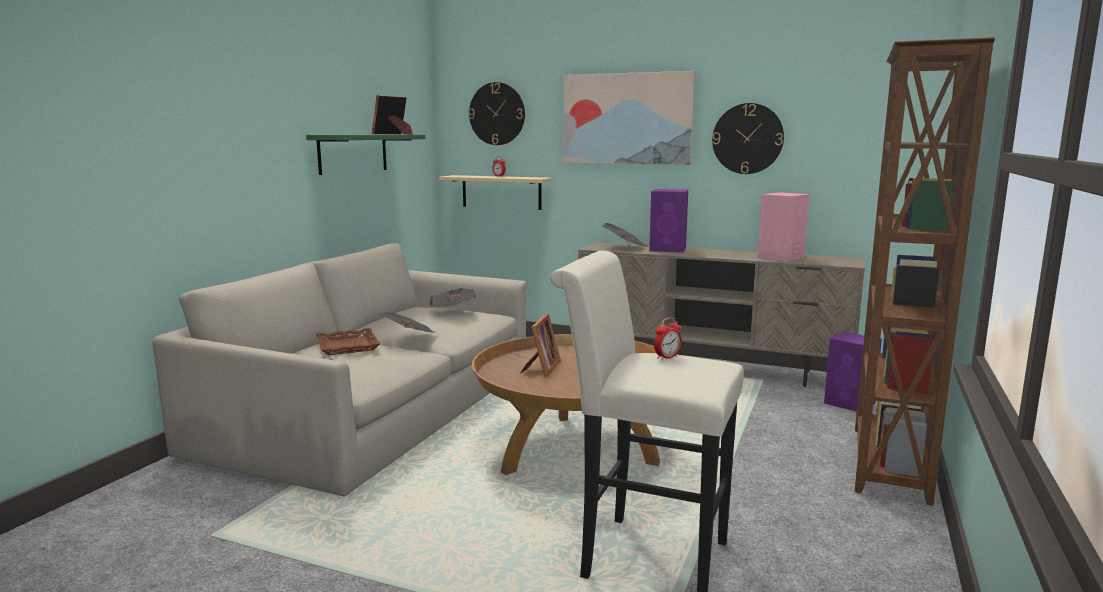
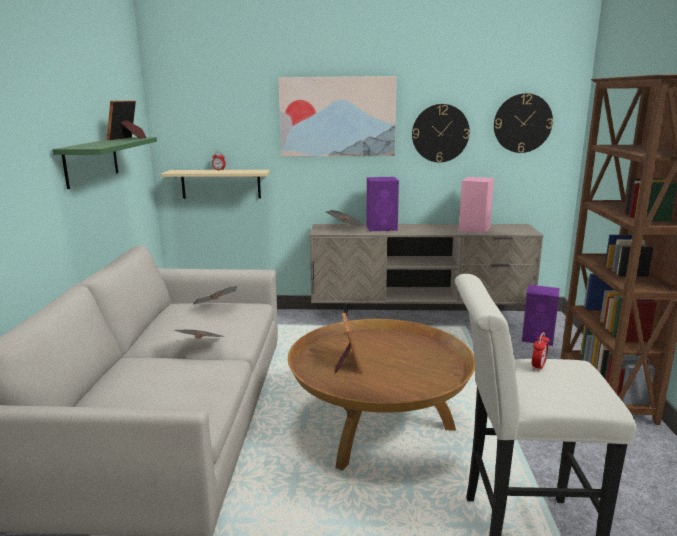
camera: 20 degrees left, 5 degrees up
(348, 346) = (150, 370): brown tray -> none
(497, 114) = (212, 112): wall clock -> wall clock (522, 123)

